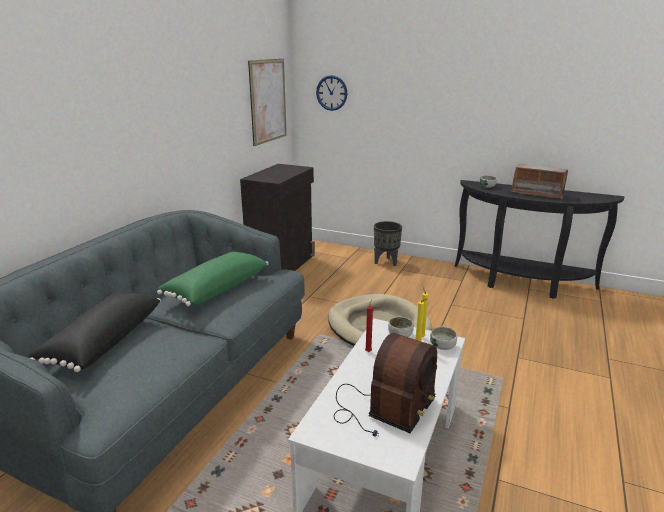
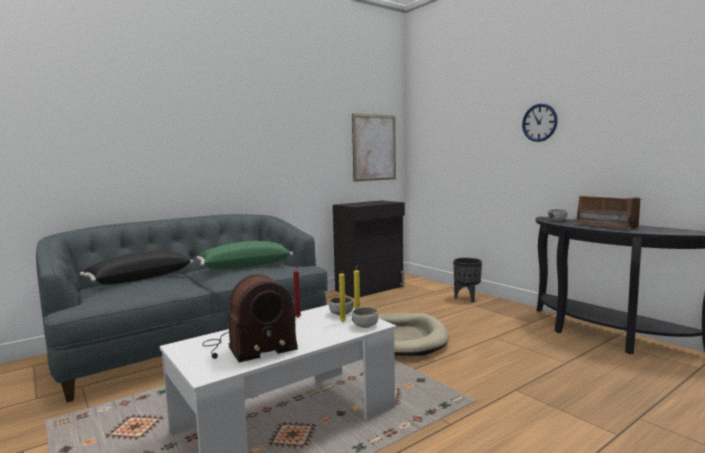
camera: 30 degrees right, 15 degrees down
(331, 93) = (433, 141): wall clock -> wall clock (539, 122)

